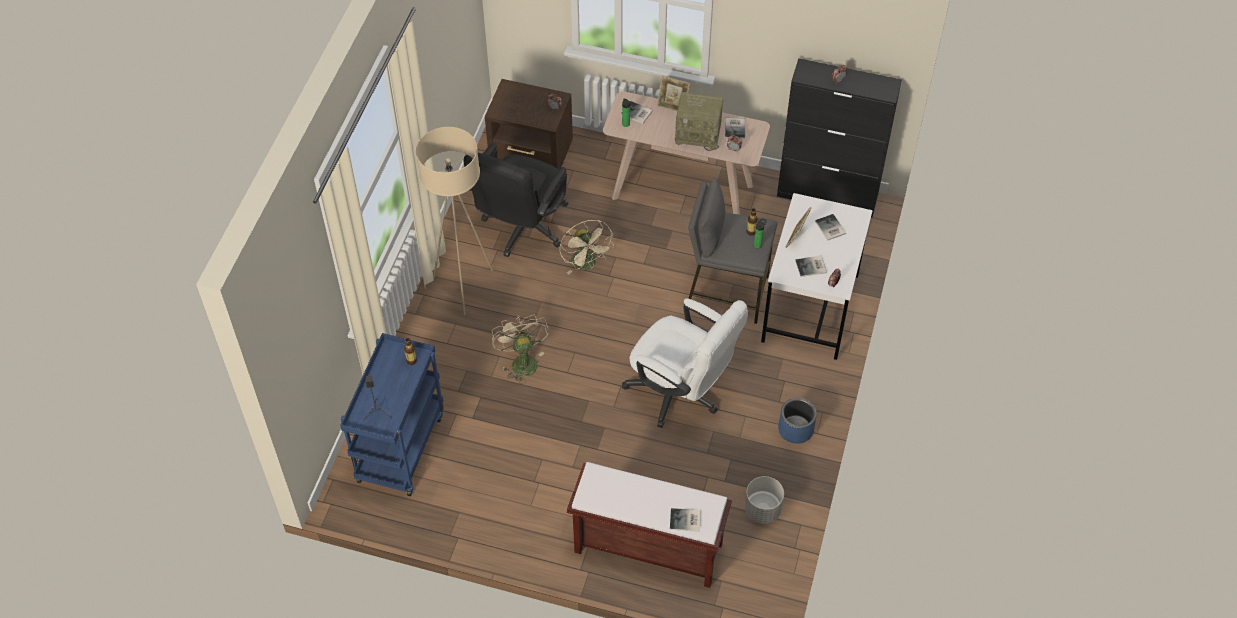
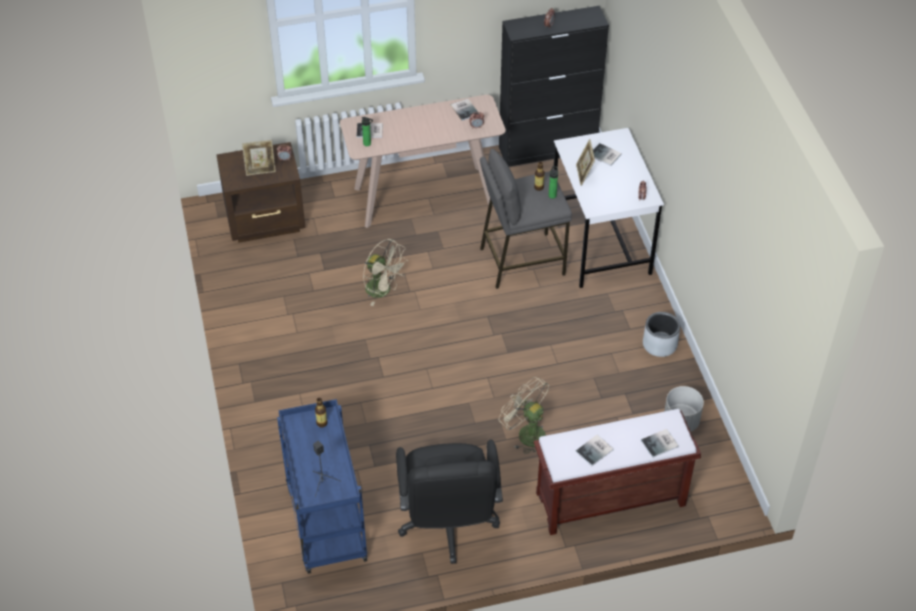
camera: 30 degrees left, 5 degrees down
(464, 286) = (285, 357): beige floor lamp -> none
(521, 361) = (384, 397): beige fan -> beige fan (526, 433)
(522, 230) = (302, 287): black office chair -> black office chair (448, 526)
(672, 106) = (397, 113): picture frame -> picture frame (260, 170)
(681, 393) = (544, 360): white office chair -> none
(699, 134) = (437, 126): radio -> none
(796, 429) = (659, 344): blue planter -> grey planter
(812, 267) = (614, 192): book -> book (595, 451)

